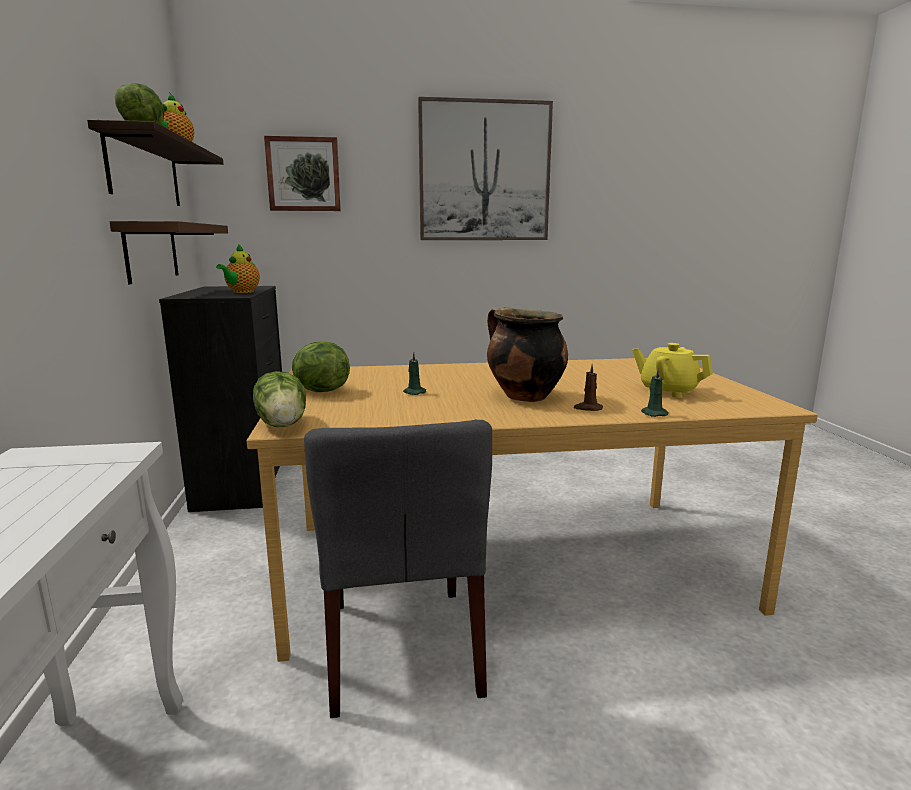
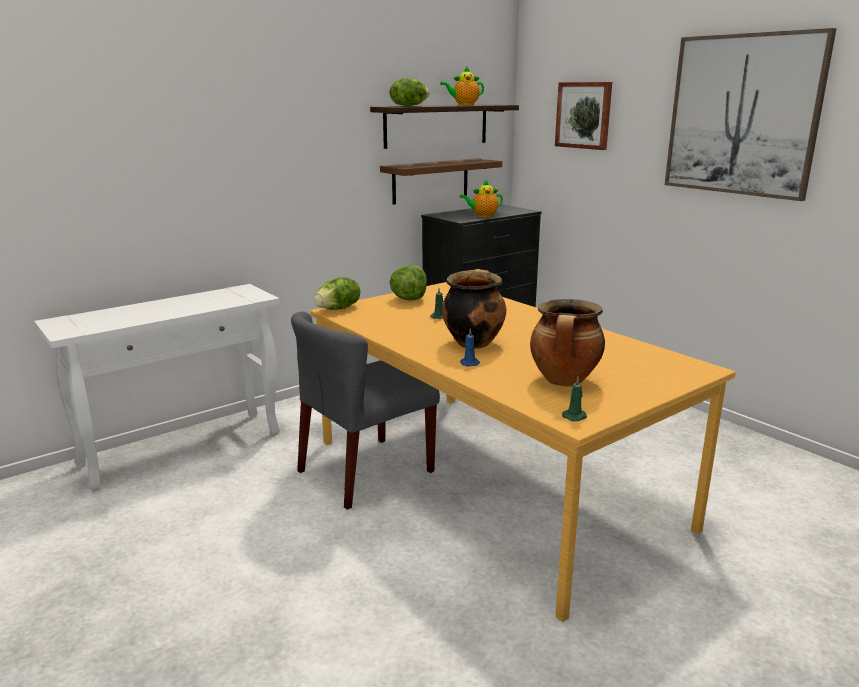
camera: 60 degrees right, 5 degrees up
(588, 408) = (469, 363): brown candle -> blue candle
(653, 413) = (484, 382): green candle -> green candle (575, 416)
(668, 391) = (565, 381): yellow teapot -> cooking pot

